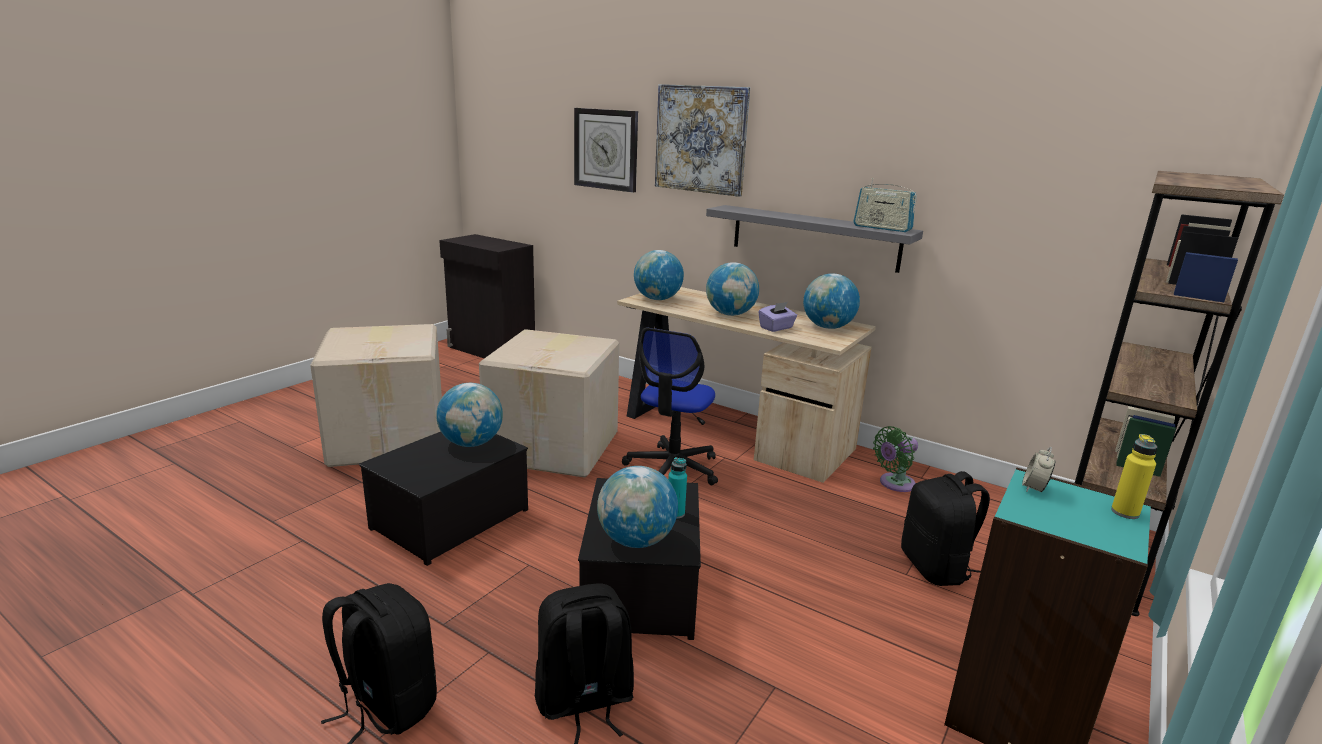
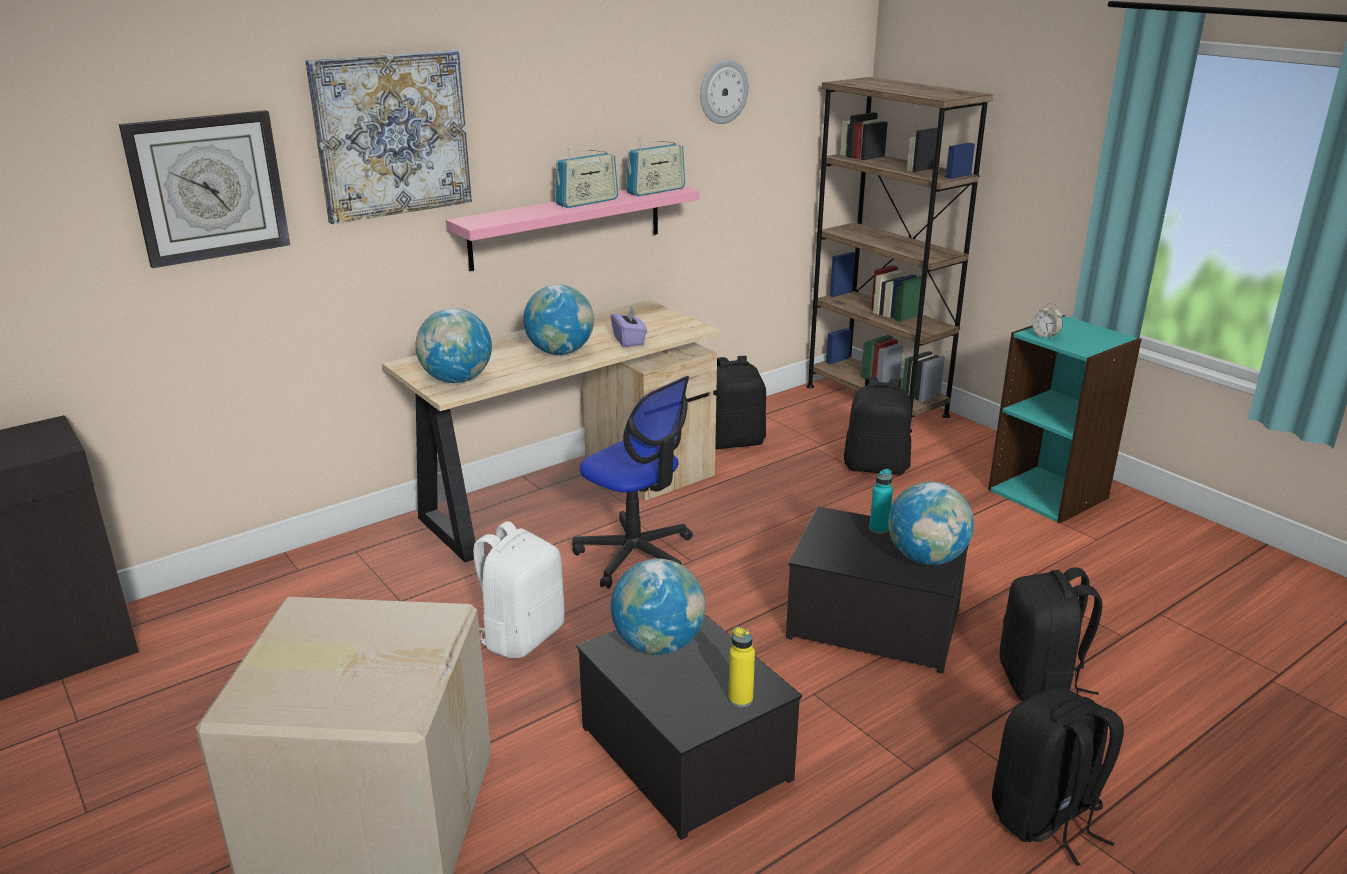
camera: 70 degrees left, 5 degrees up
(556, 447) = (522, 636): cardboard box -> white backpack
(814, 237) = (567, 225): grey shelf -> pink shelf
(816, 219) = (587, 202): none -> radio
(827, 327) = (641, 318): globe -> none
(894, 484) = (734, 441): green fan -> black backpack
(1002, 157) = (723, 91): none -> wall clock
(1125, 512) = (1076, 324): yellow bottle -> yellow bottle (740, 699)

